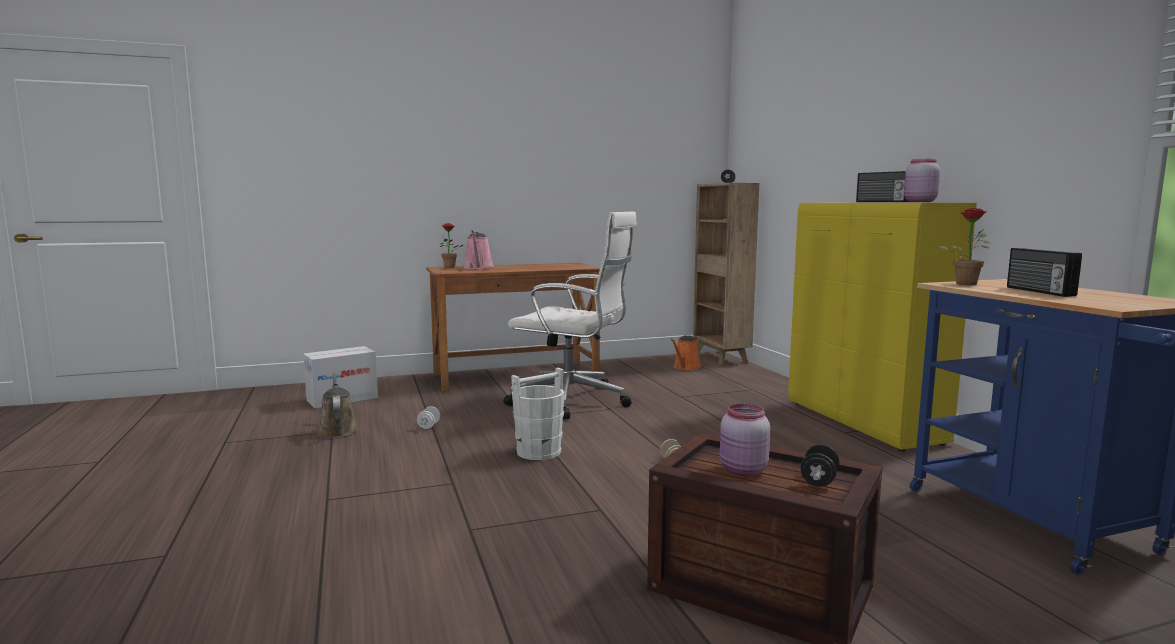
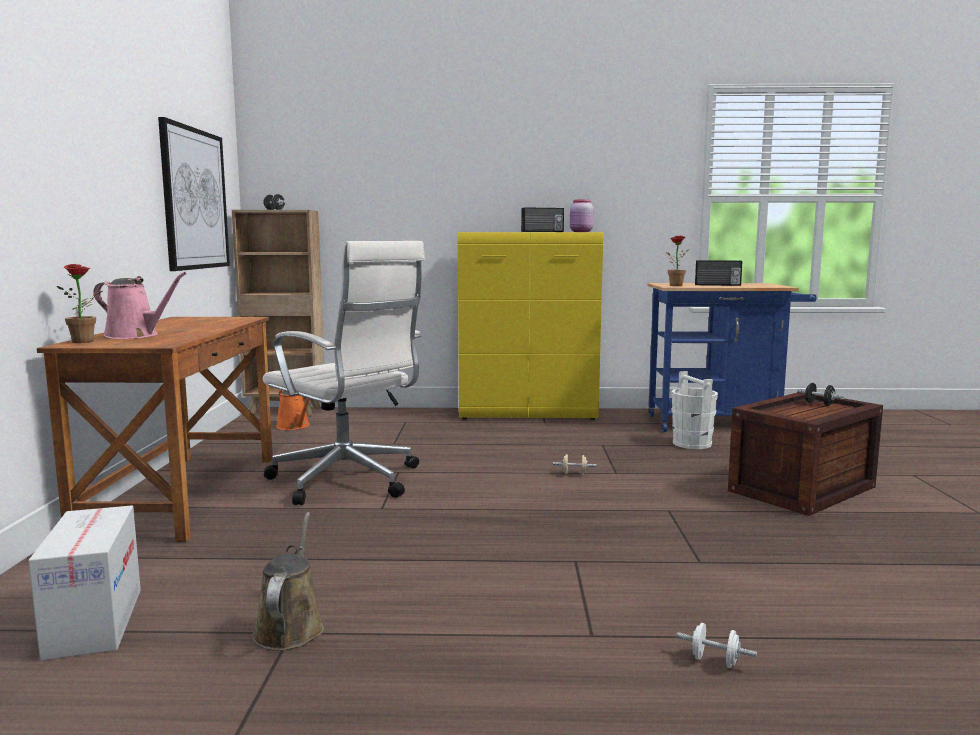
camera: 70 degrees left, 0 degrees up
(337, 430) = (290, 627): brown watering can -> brown watering can turned 90 degrees clockwise
(429, 426) = (351, 561): white dumbbell -> white dumbbell (714, 661)
(538, 452) = (507, 515): white bucket -> white bucket (692, 444)
(573, 401) = (348, 481): white office chair -> white office chair turned 90 degrees clockwise
(638, 178) = (195, 199): none -> picture
(742, 471) = (804, 412): pink jar -> none

